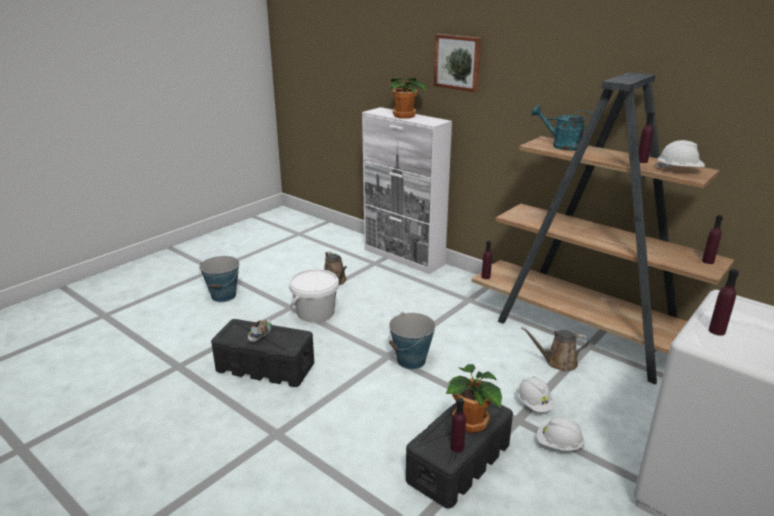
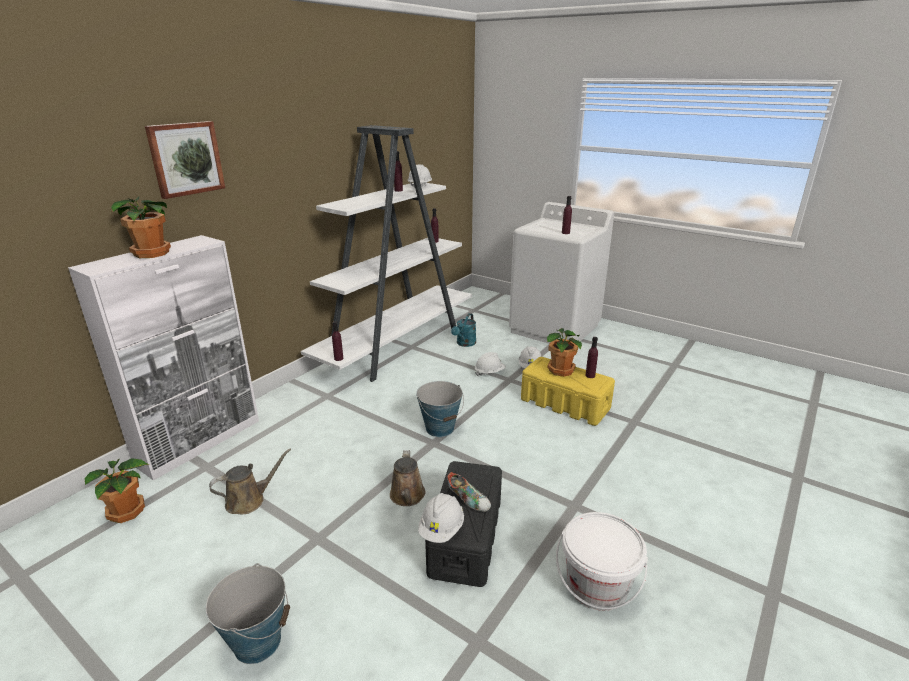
camera: 95 degrees left, 0 degrees up
(238, 323) = (441, 529): none -> white hard hat
(260, 336) = (468, 500): shoe -> shoe turned 150 degrees counterclockwise
(315, 313) = (337, 509): white bucket -> white bucket (597, 585)
(337, 248) = (128, 511): none -> potted plant
(458, 463) = (565, 404): black storage box -> yellow storage box
(558, 362) = (434, 359): brown watering can -> brown watering can (407, 496)
(561, 146) = (352, 202): turquoise watering can -> turquoise watering can (464, 344)
(588, 336) = (397, 345): brown bookcase -> white bookcase

